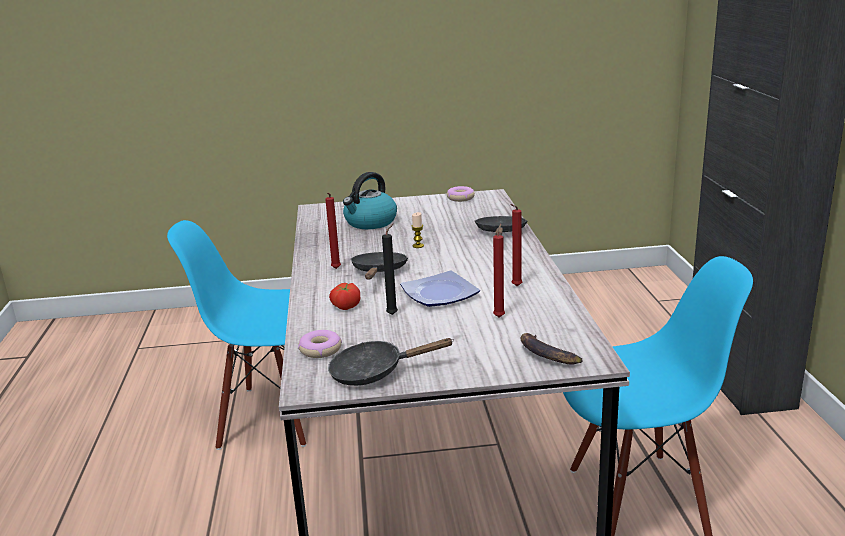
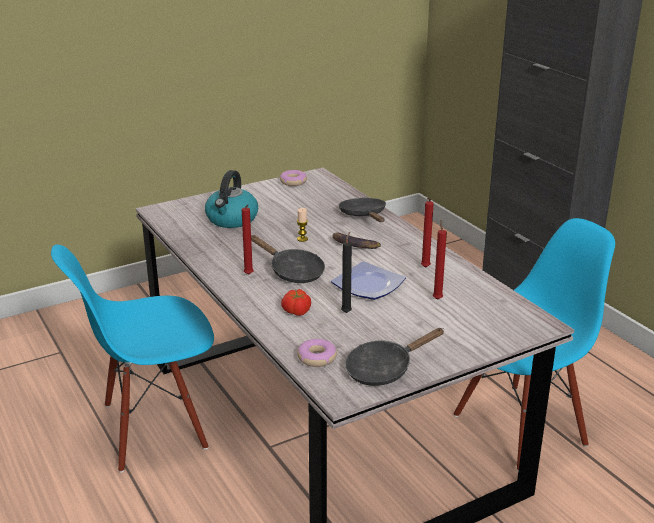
camera: 25 degrees left, 5 degrees up
(379, 272) = (292, 271): black frying pan -> black frying pan turned 150 degrees clockwise
(546, 354) = (503, 326): banana -> banana (353, 245)

